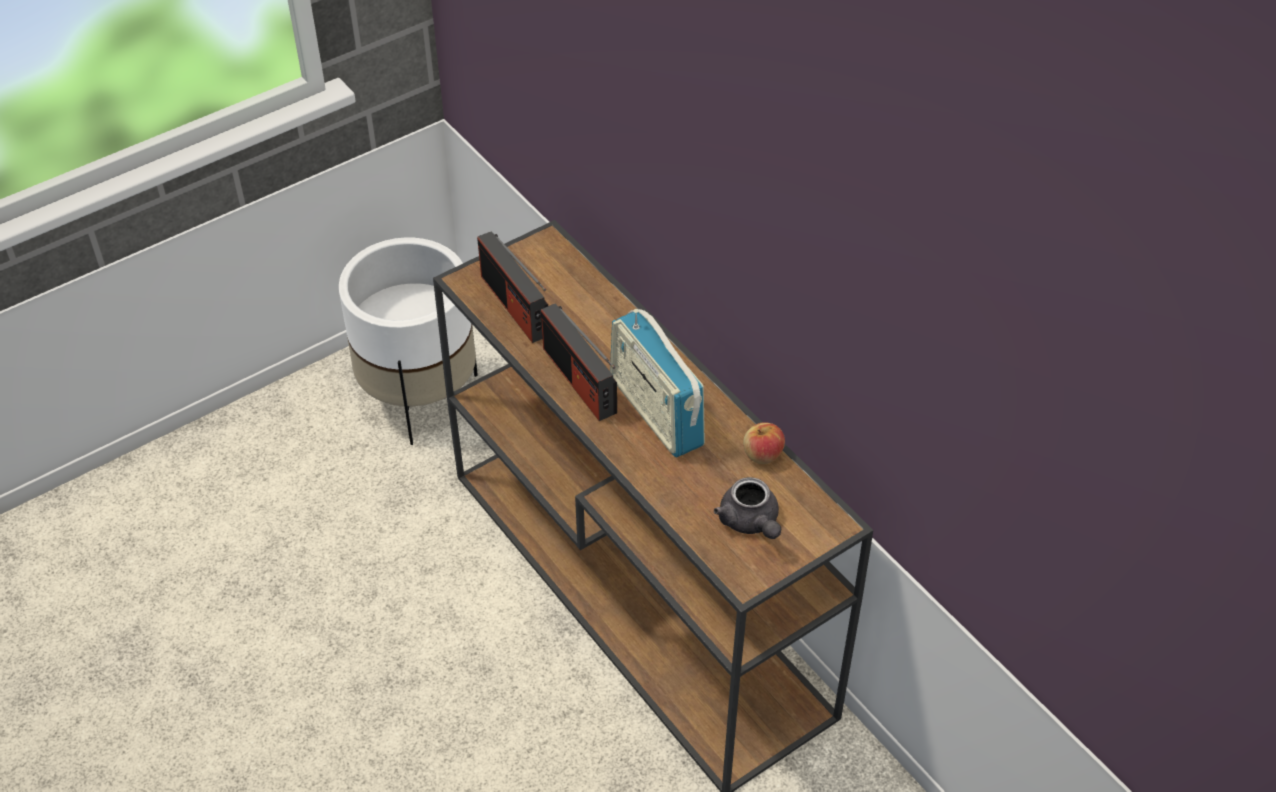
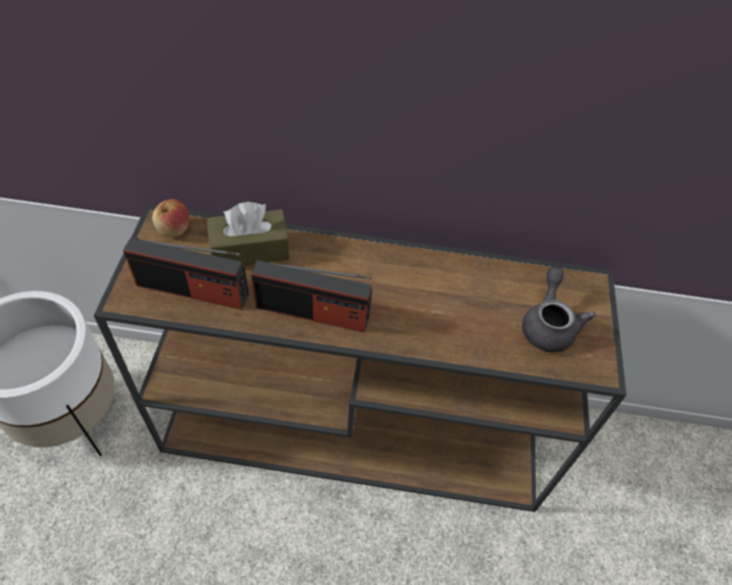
camera: 50 degrees left, 5 degrees up
(589, 304) = (250, 249): none -> brown tissue box
(656, 412) = (394, 295): radio -> none
(751, 522) = (548, 325): grey teapot -> grey teapot turned 105 degrees counterclockwise
(762, 454) = (494, 271): apple -> apple (174, 229)

